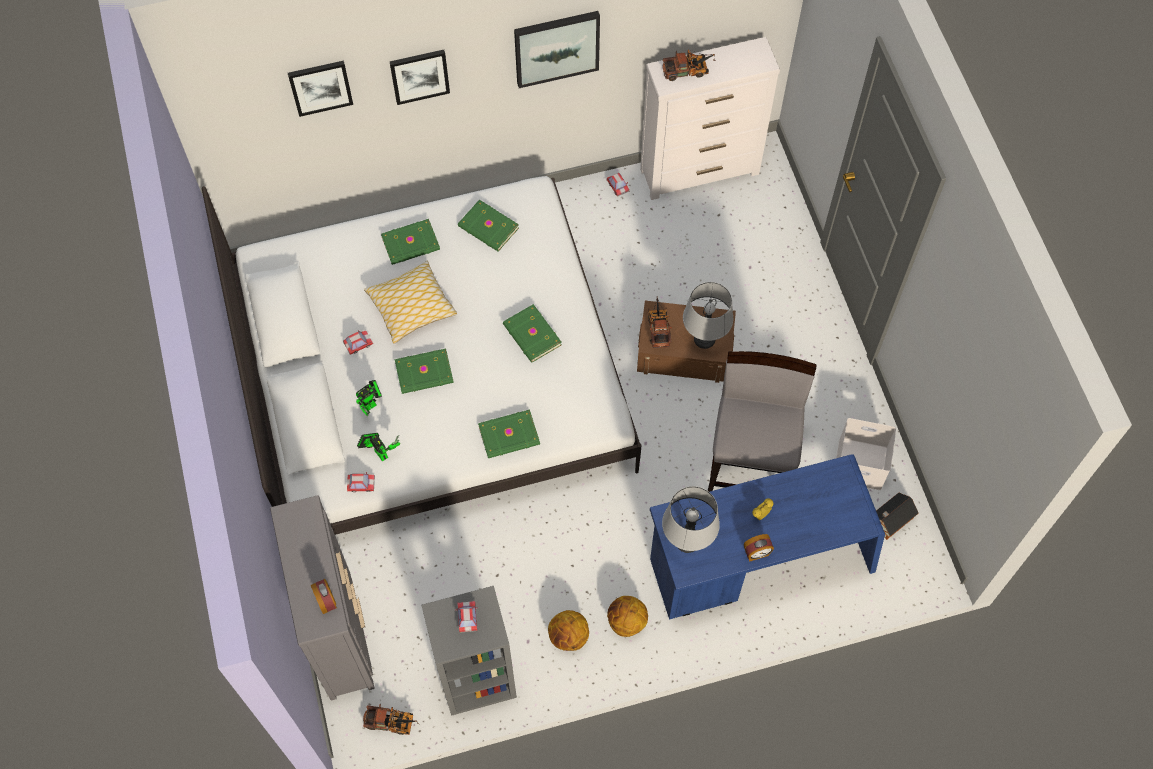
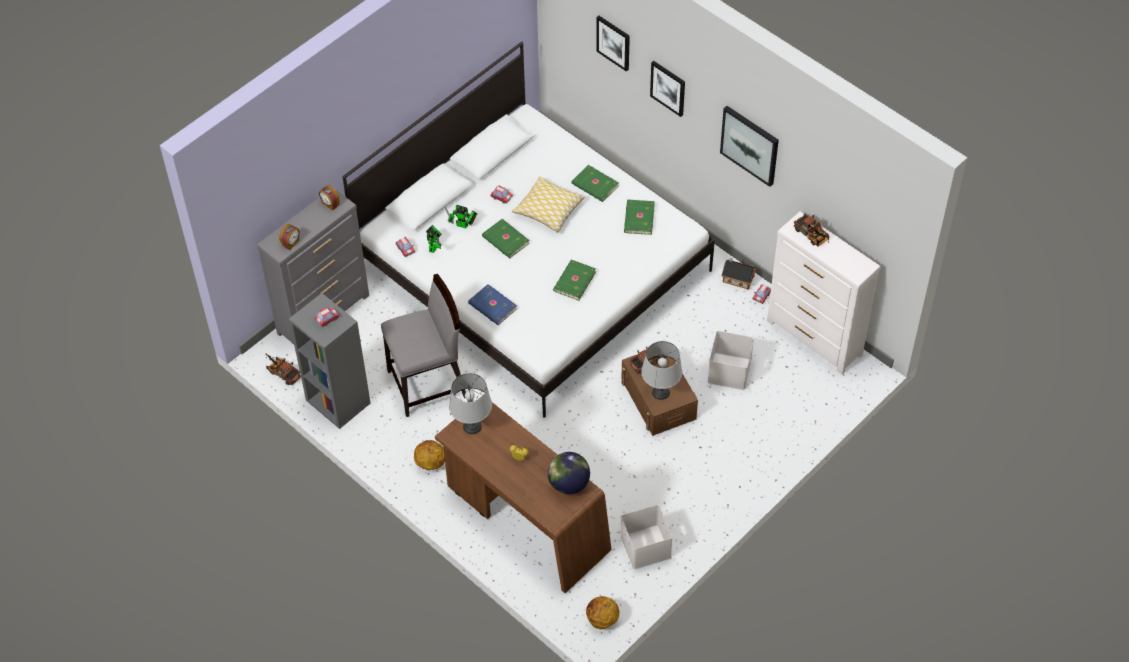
camera: 60 degrees right, 10 degrees down
(392, 723) = (282, 372): toy truck -> toy truck turned 150 degrees clockwise
(509, 436) = (492, 307): green book -> blue book
(568, 637) = (398, 436): basketball -> basketball (602, 620)
(693, 267) = (730, 372): none -> white storage box
(750, 464) = (597, 480): grey chair -> grey chair (428, 384)
(756, 553) = (489, 468): alarm clock -> alarm clock (330, 204)
(759, 562) = (525, 520): blue desk -> brown desk
(824, 483) = (568, 484): none -> globe
(889, 520) = (612, 585): toy house -> toy house (737, 278)

